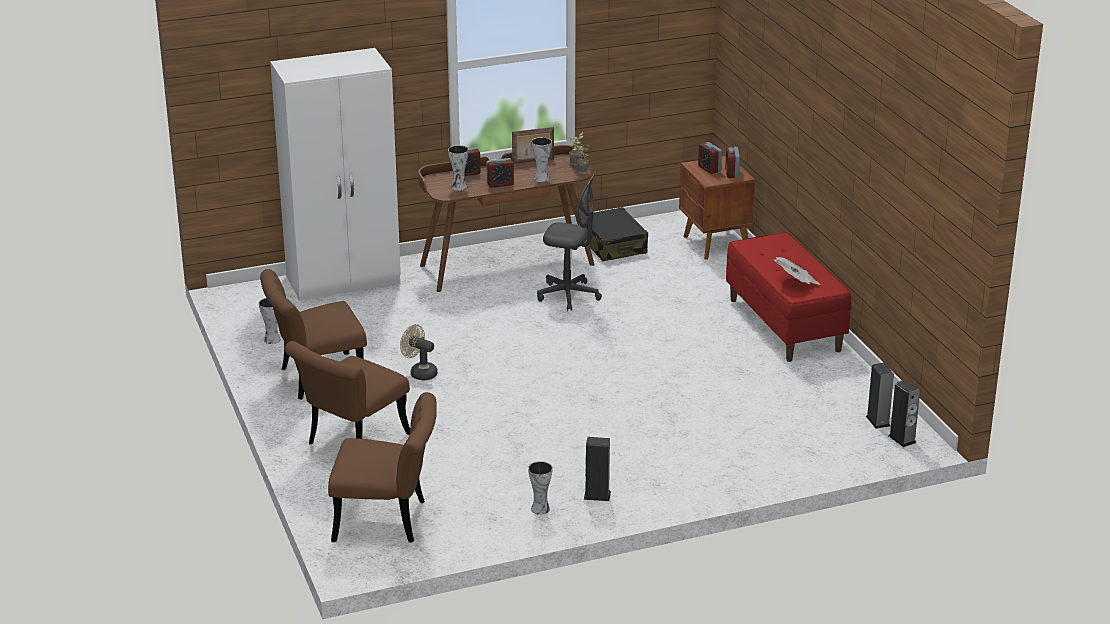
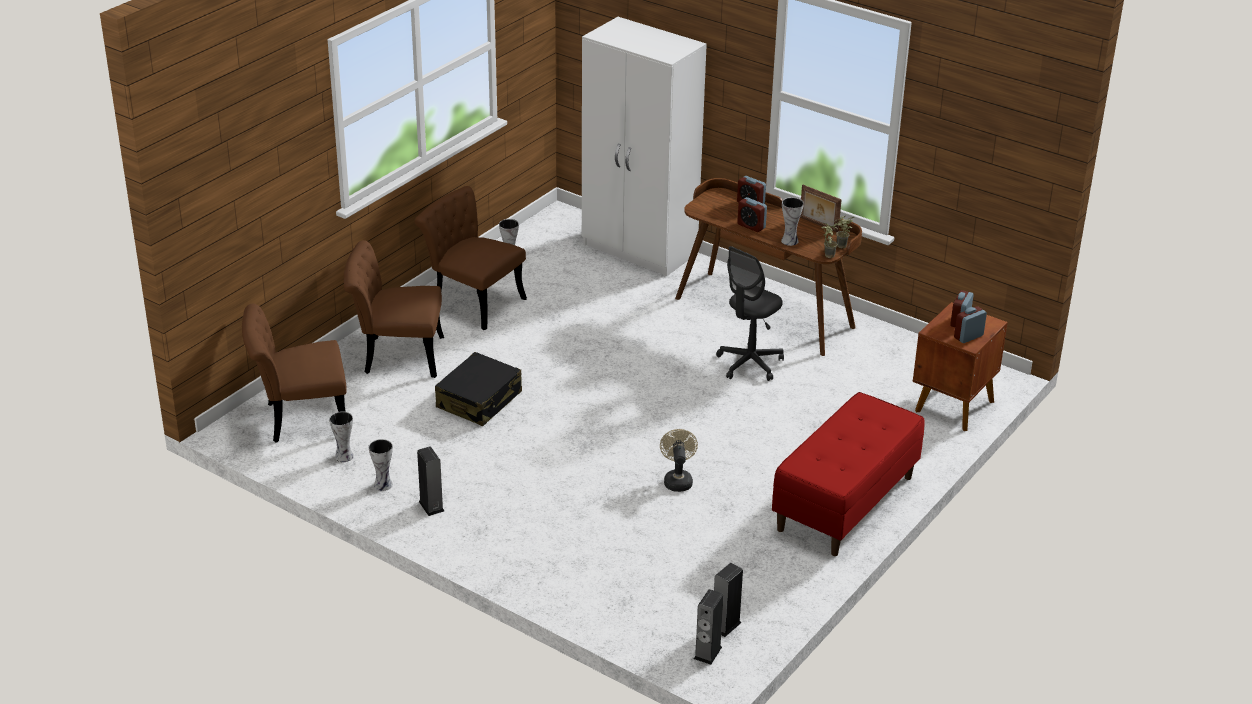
camera: 55 degrees right, 5 degrees up
(389, 521) = (299, 419): brown chair -> brown chair turned 105 degrees clockwise
(420, 373) = (533, 343): beige fan -> beige fan (677, 480)
(459, 187) = (720, 210): vase -> vase (344, 457)
(568, 296) = (749, 364): grey office chair -> grey office chair turned 60 degrees clockwise
(612, 245) = (873, 351): black suitcase -> black suitcase (479, 400)
(796, 282) = (823, 457): newspaper -> none

